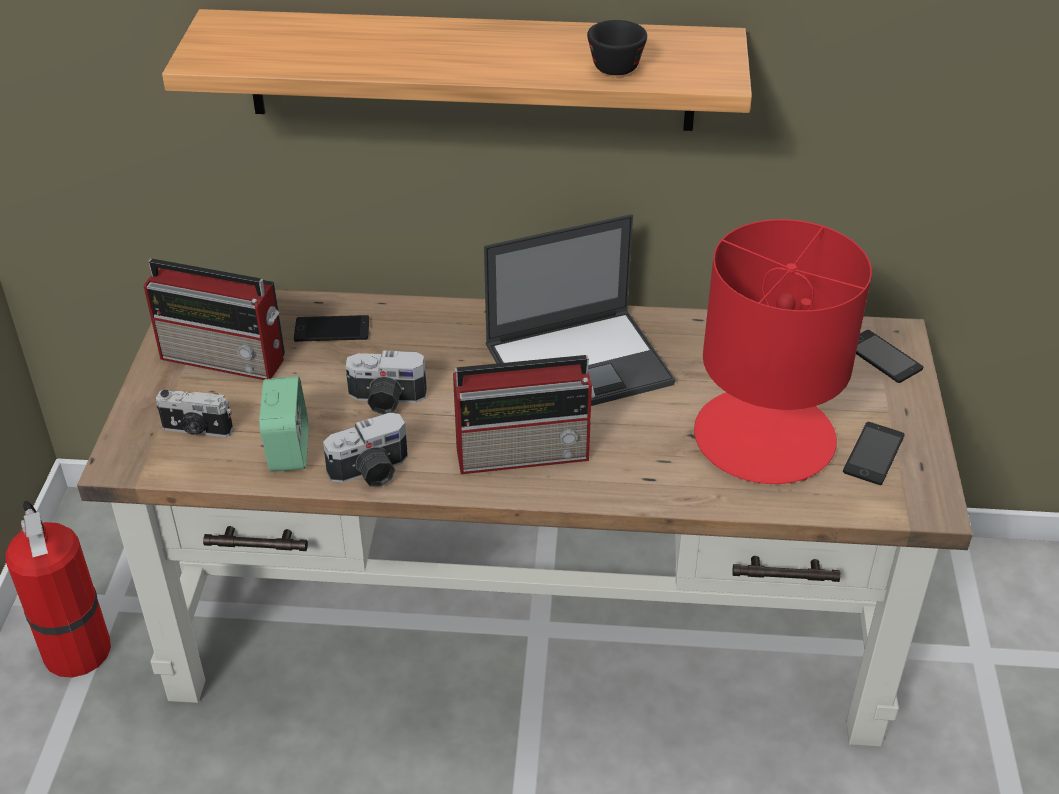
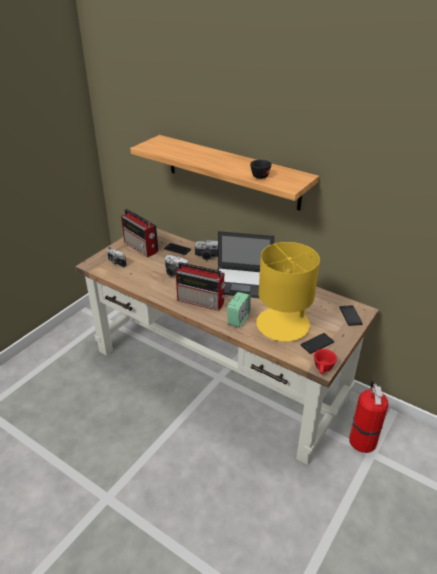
camera: 30 degrees right, 5 degrees down
(76, 647) = (87, 327): fire extinguisher -> fire extinguisher (362, 440)
(288, 450) = (135, 276): alarm clock -> alarm clock (238, 319)
(371, 472) = (152, 290): camera -> camera (207, 256)
(765, 437) = (283, 325): red table lamp -> yellow table lamp
(937, 511) = (323, 369): none -> red cup

